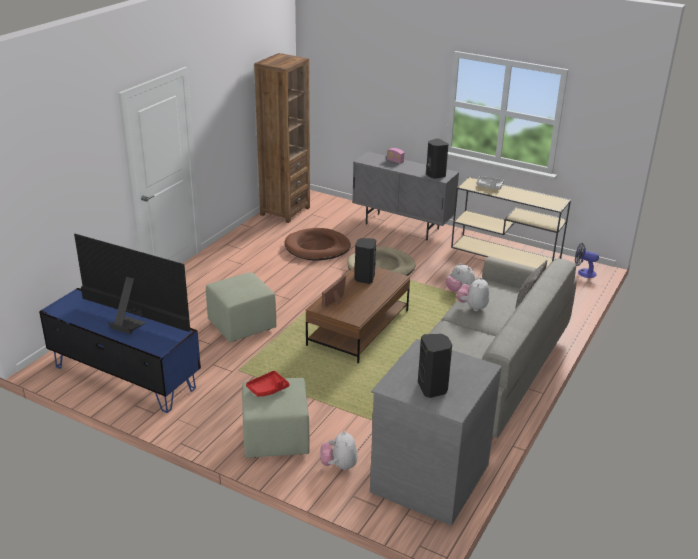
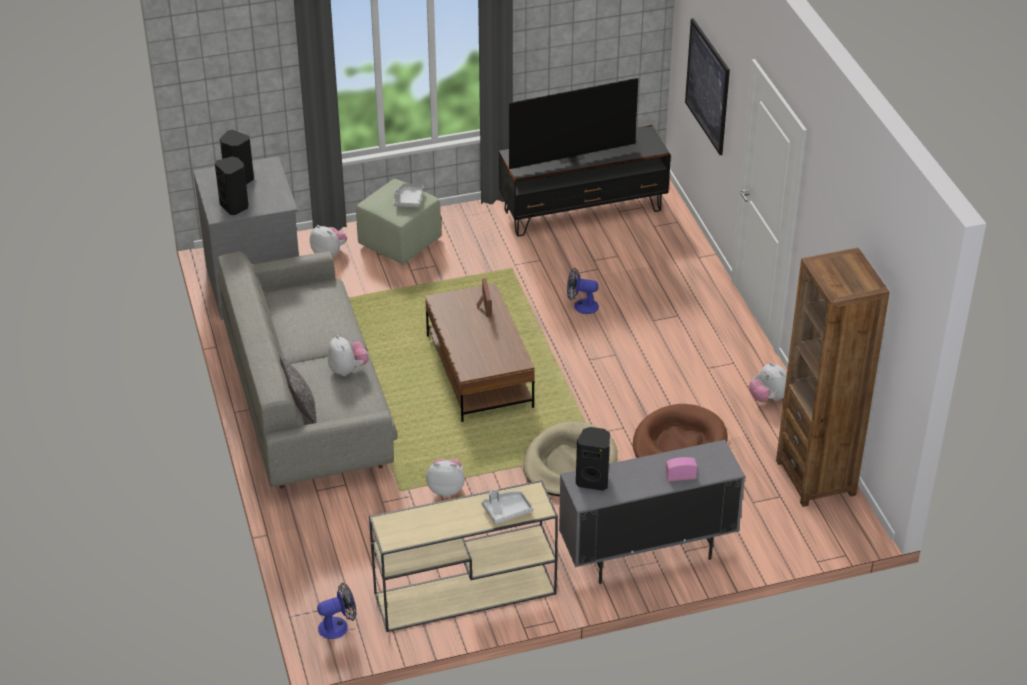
camera: 135 degrees right, 10 degrees up
(67, 197) = (707, 86): none -> picture
(125, 377) = (583, 211): blue tv stand -> black tv stand
(242, 325) = (581, 306): green ottoman -> fan
(243, 240) = (768, 398): none -> plush toy
(268, 389) = (408, 199): red tray -> grey tray
(364, 278) = (498, 349): black speaker -> black speaker (235, 206)

